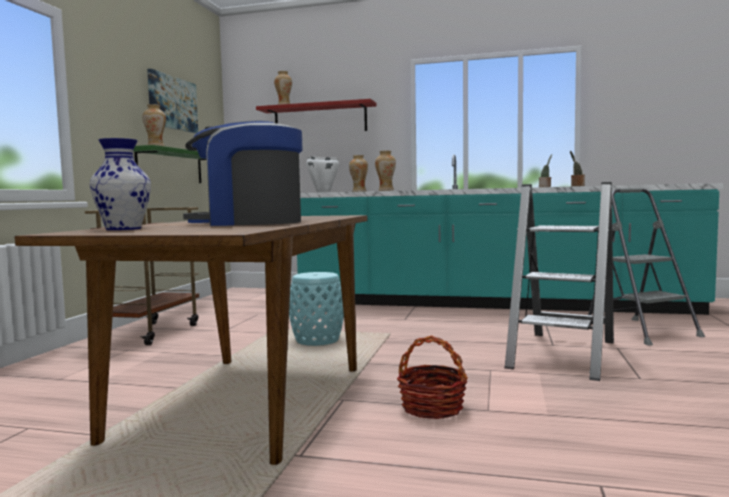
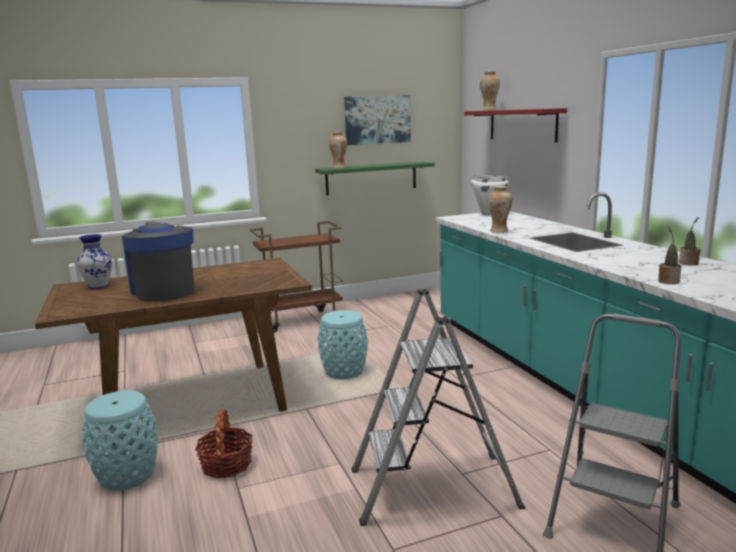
camera: 55 degrees right, 10 degrees up
(359, 191) = (512, 220): vase -> none
(379, 460) = (127, 475): none -> turquoise stool

